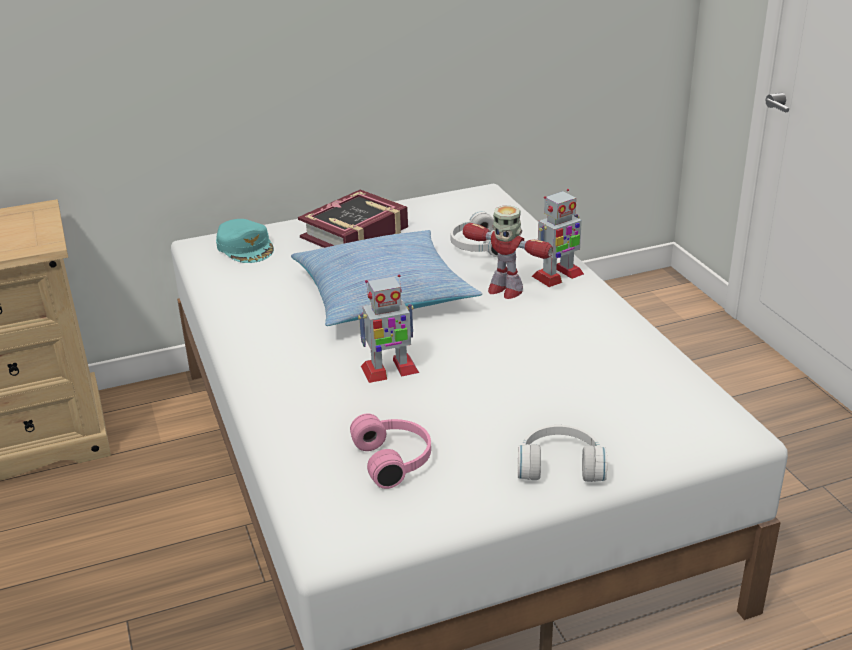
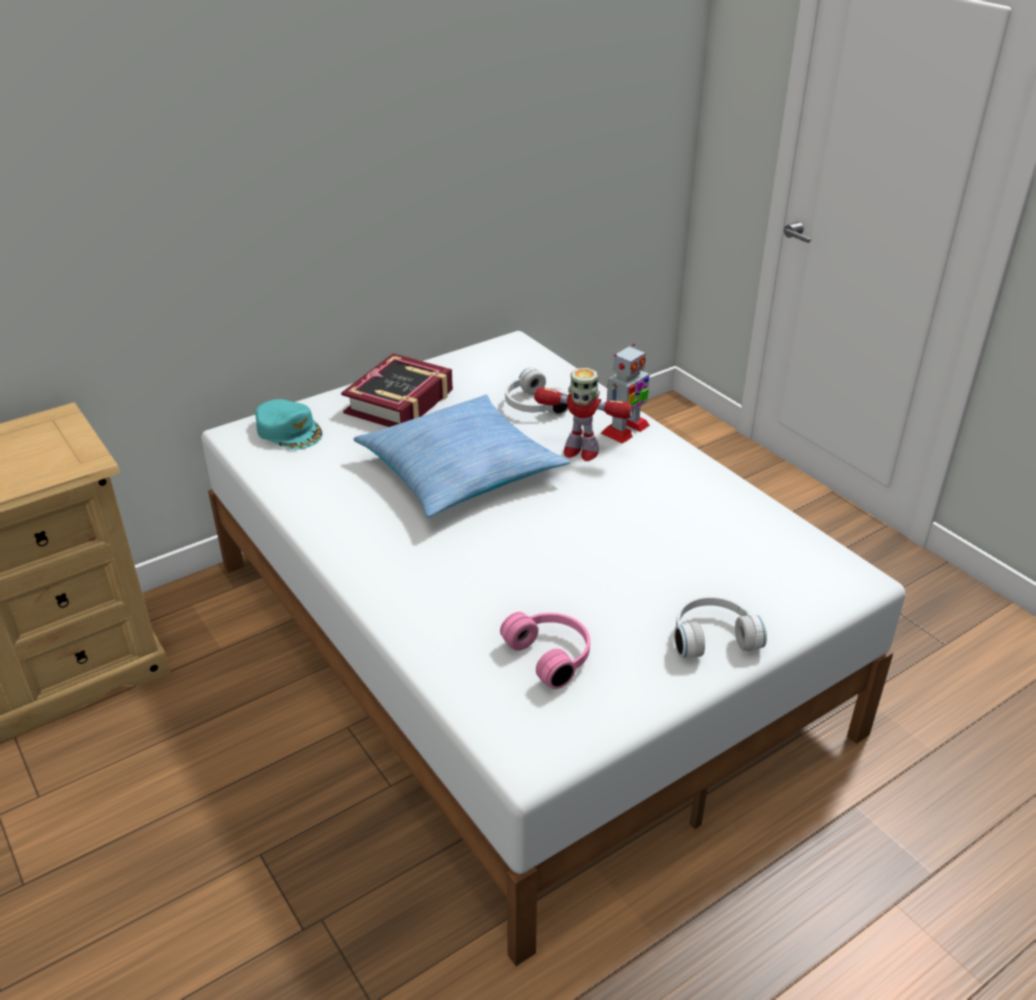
camera: 15 degrees left, 5 degrees up
(389, 370) = (503, 556): toy robot -> none

